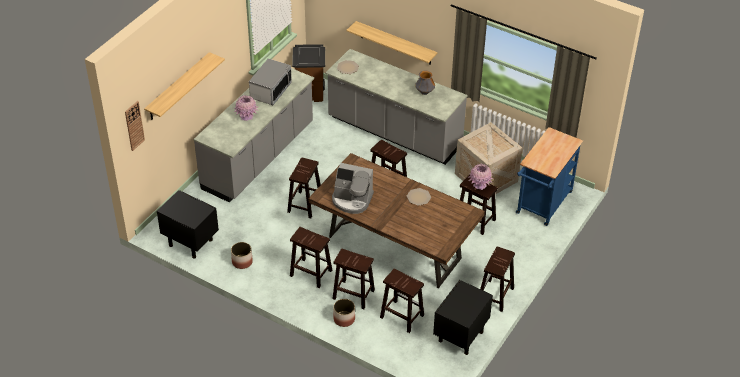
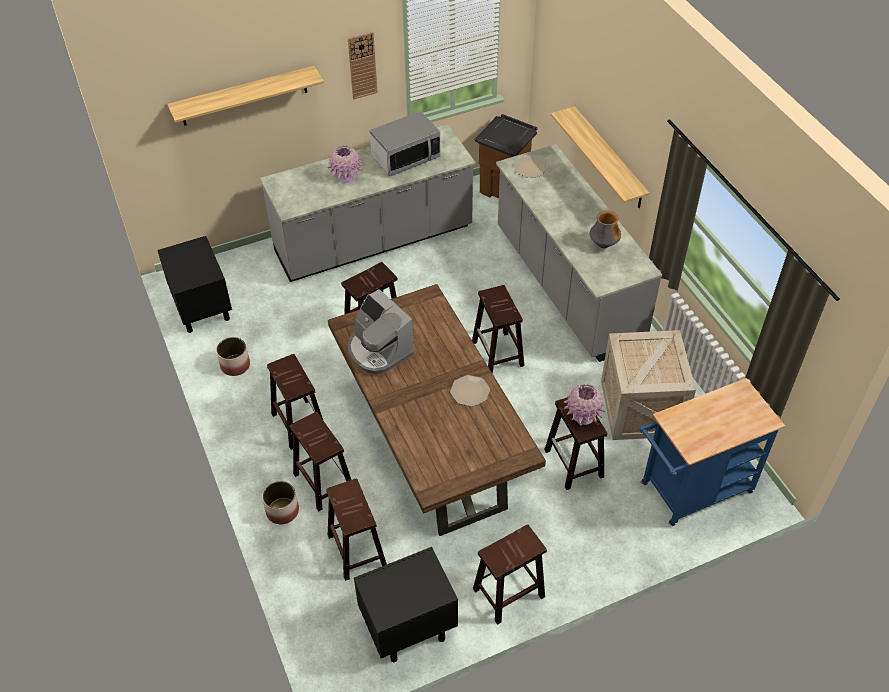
camera: 35 degrees right, 5 degrees up
(134, 125) = (146, 122): wall clock -> wall clock (362, 65)

